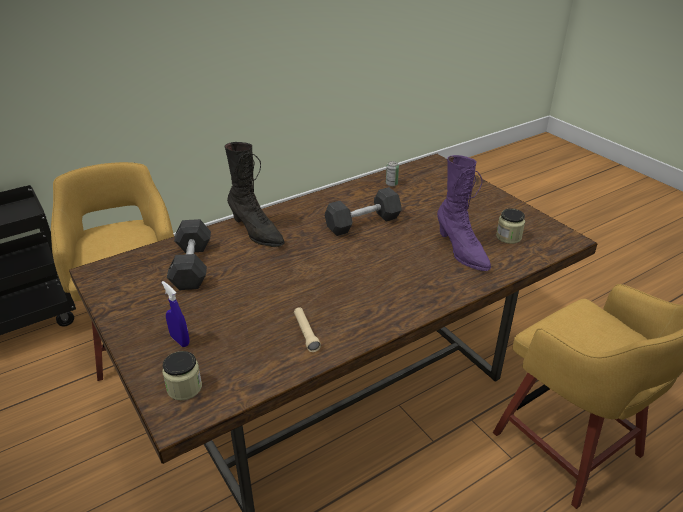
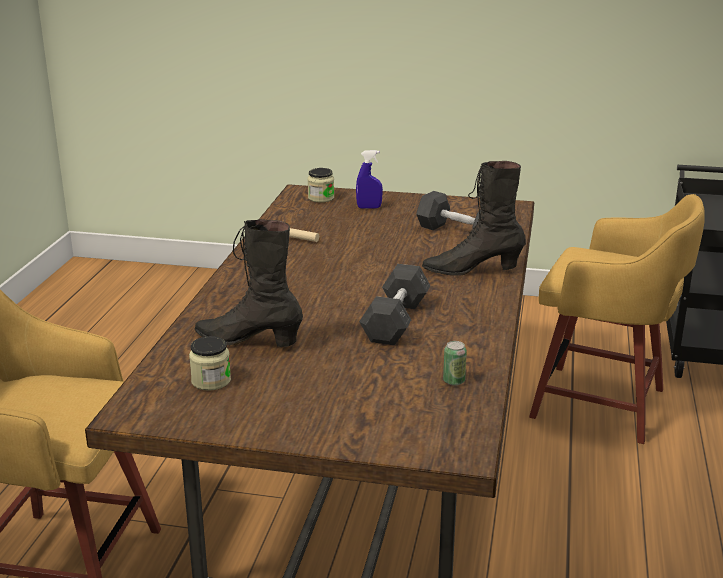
camera: 135 degrees right, 10 degrees down
(461, 251) = (249, 341): purple boot -> black boot

